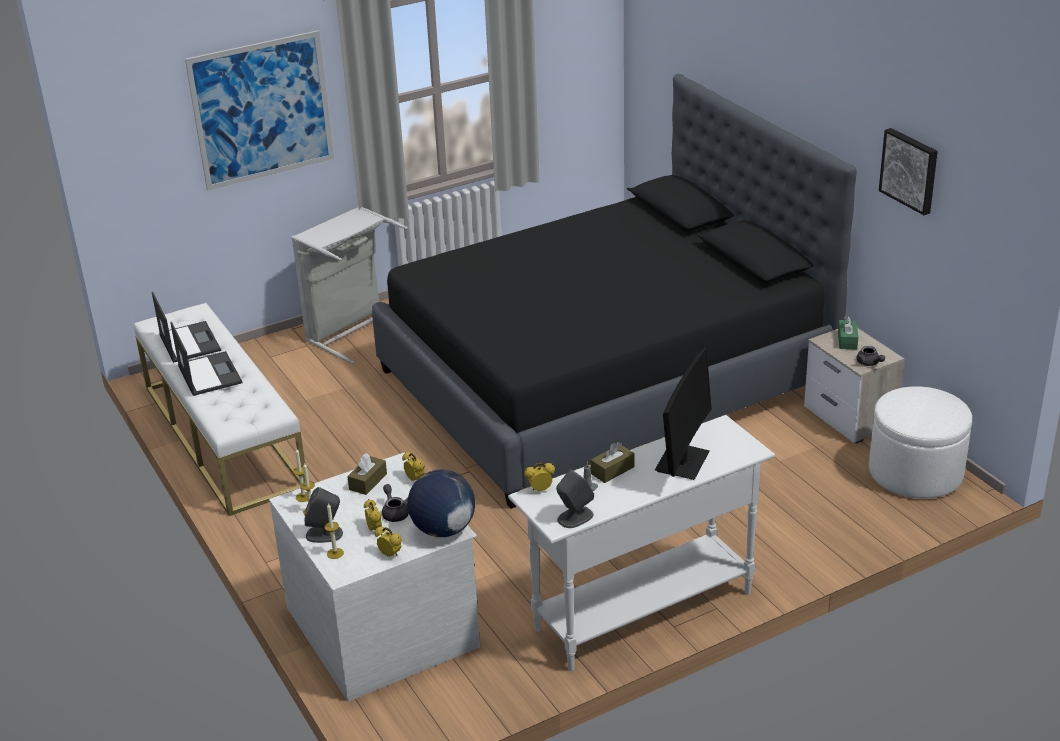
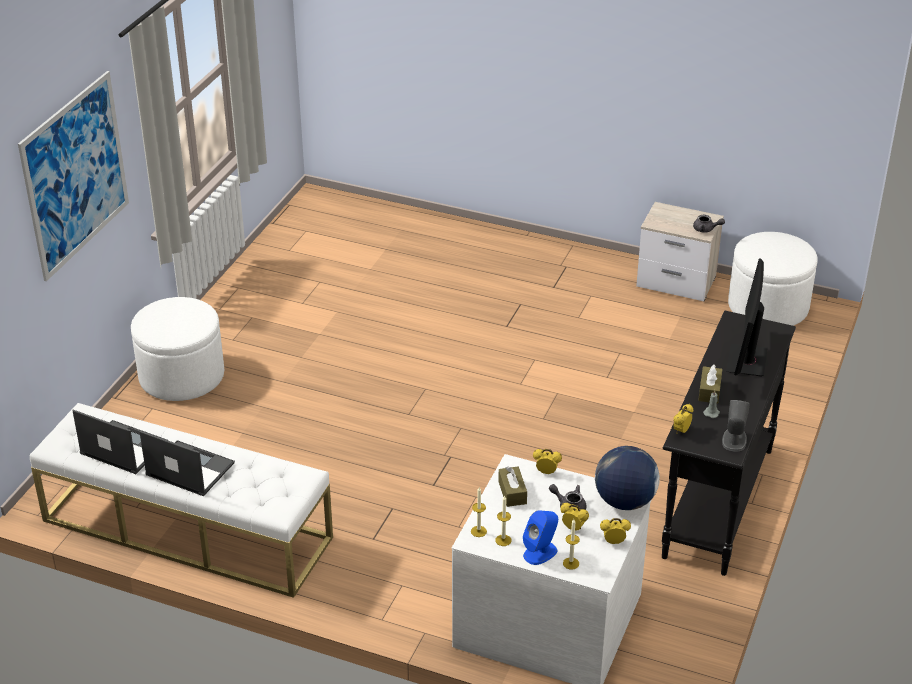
camera: 40 degrees left, 5 degrees up
(324, 534) = (540, 552): grey speaker -> blue speaker
(354, 332) = (181, 376): grey laundry basket -> white ottoman
(605, 379) = (460, 327): black bed -> none
(642, 611) = (717, 503): white console table -> black console table
(682, 462) = (746, 361): monitor -> monitor turned 150 degrees counterclockwise
(847, 340) = (669, 217): green tissue box -> none
(910, 170) = (717, 55): picture -> none

